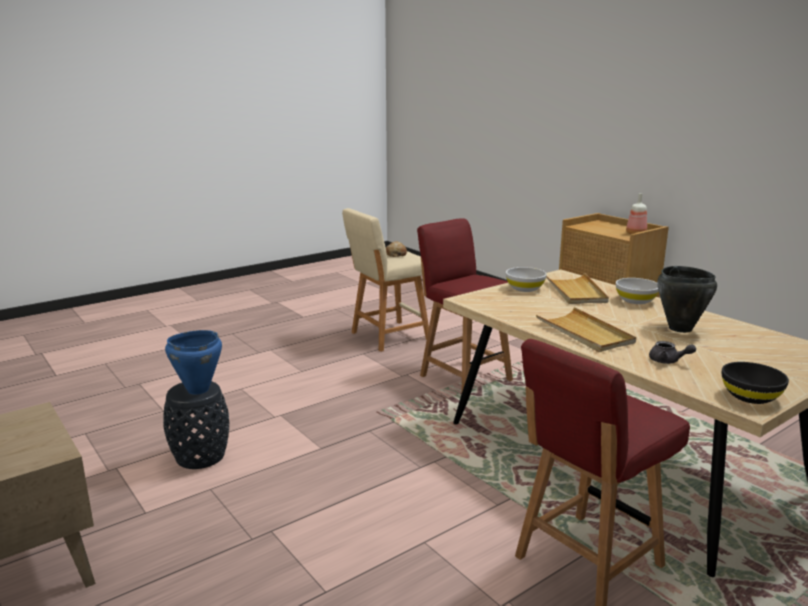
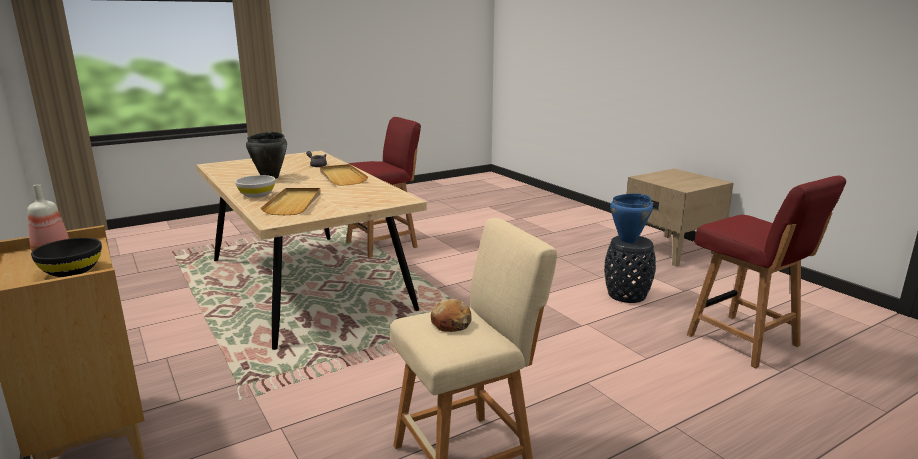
camera: 175 degrees left, 0 degrees up
(464, 377) = (380, 362): red chair -> red chair (745, 341)
(525, 288) = (338, 207): white bowl -> none
(750, 396) = (306, 155): black bowl -> black bowl (71, 271)

